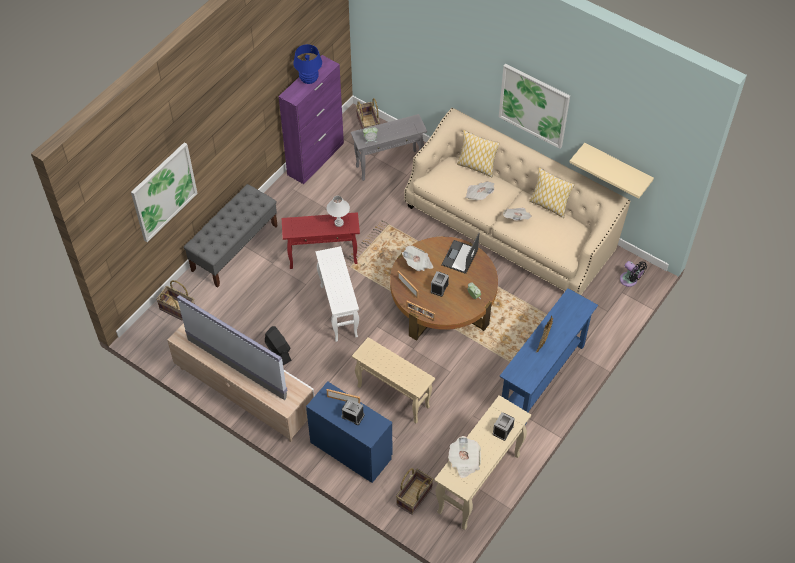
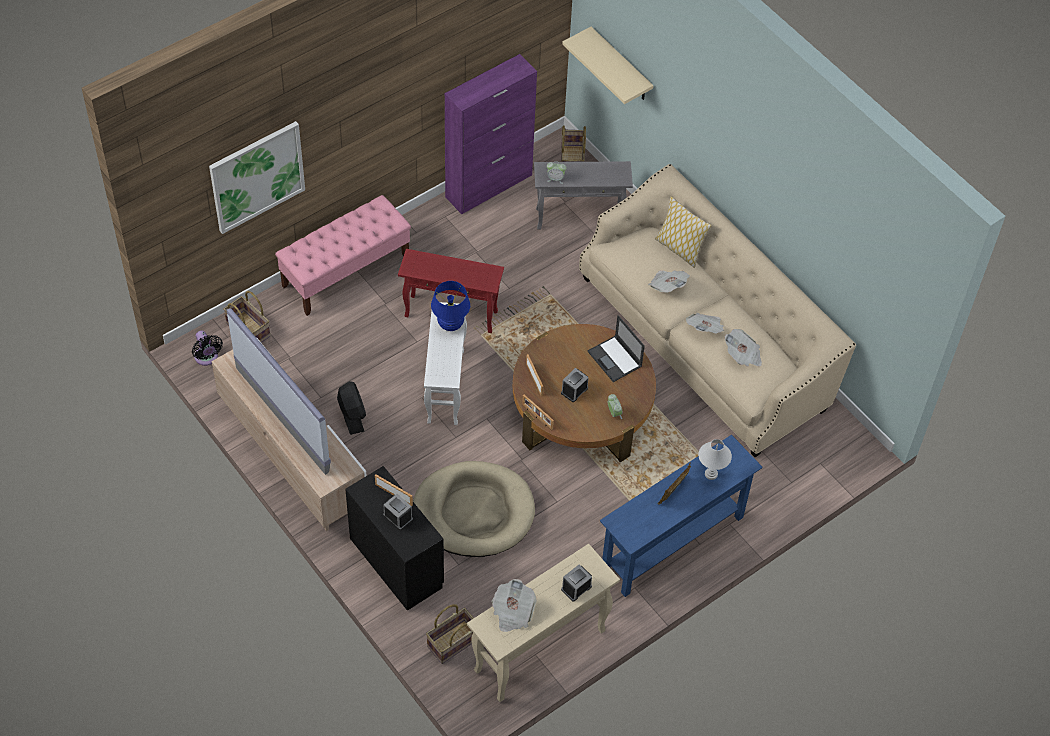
camera: 15 degrees right, 0 degrees up
(235, 247) = (346, 272): grey bench -> pink bench
(309, 79) = (490, 81): blue table lamp -> blue table lamp (450, 324)
(339, 223) = (475, 274): white table lamp -> white table lamp (711, 474)
(351, 449) = (397, 561): blue dresser -> black dresser
(393, 397) = (473, 512): beige side table -> beige dog bed
(418, 264) = (558, 353): newspaper -> newspaper (742, 355)
(459, 257) = (615, 359): laptop -> laptop turned 75 degrees counterclockwise
(534, 105) = (762, 187): picture -> none
(549, 205) = (754, 323): pillow -> none
(617, 167) = (846, 296): beige shelf -> beige shelf (620, 65)
(630, 280) = (837, 451): black fan -> black fan (207, 358)

